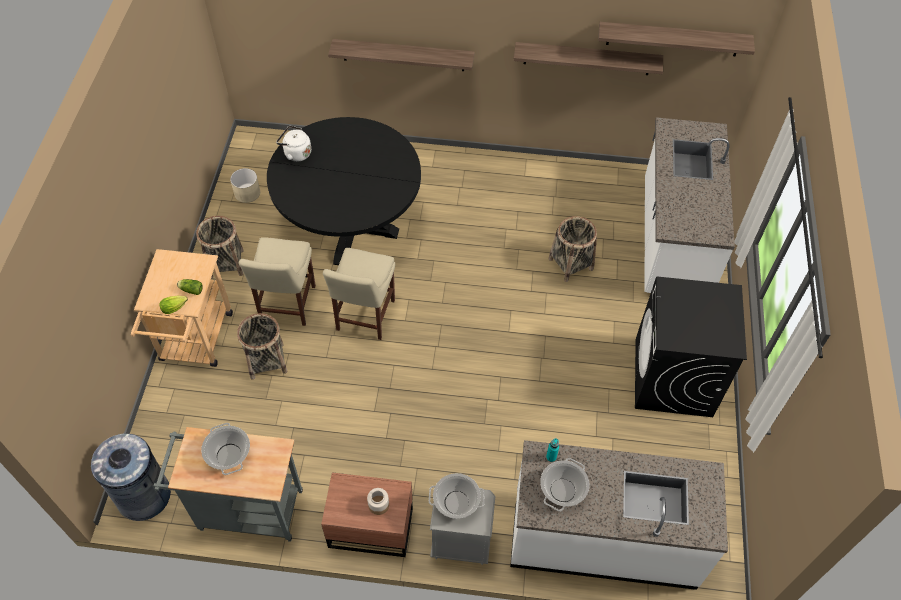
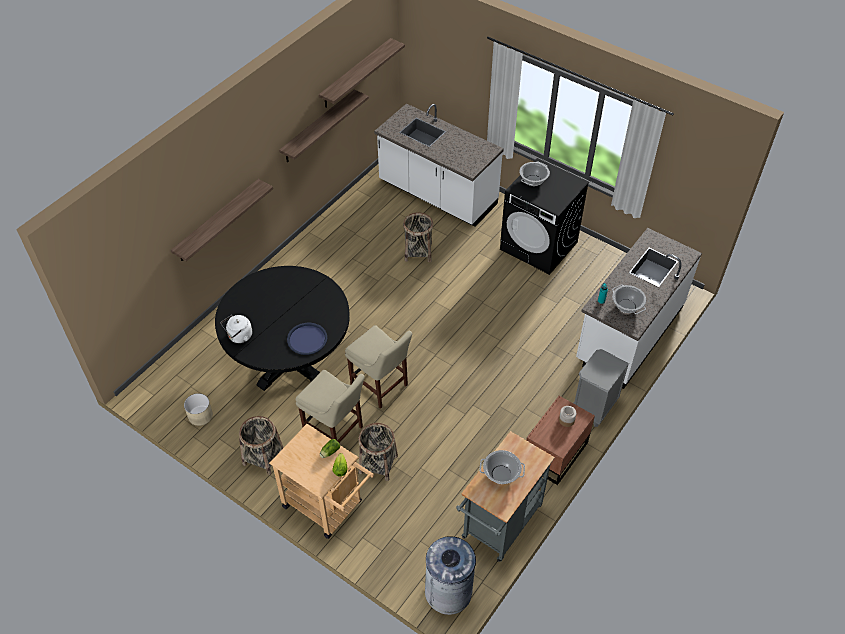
camera: 60 degrees left, 5 degrees down
(324, 206) = (307, 339): none -> blue tray
(456, 503) = (596, 370): cooking pot -> cooking pot (533, 181)

